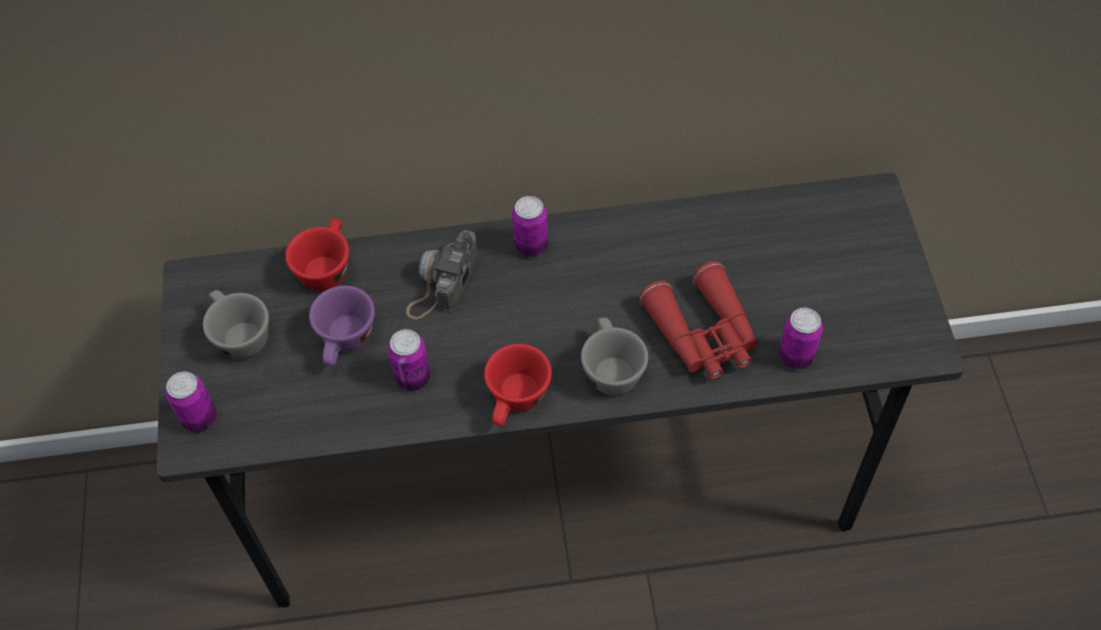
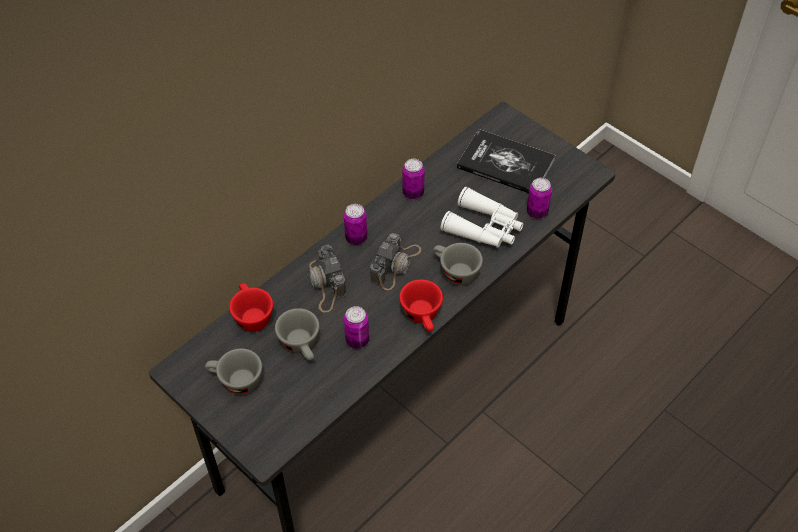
camera: 40 degrees left, 5 degrees down
(200, 419) = (257, 437): can -> can (413, 193)
(346, 342) = (302, 346): purple cup -> grey cup
(546, 311) = (395, 265): none -> camera
(703, 334) = (484, 228): red binoculars -> white binoculars
(815, 263) = (505, 164): none -> book

